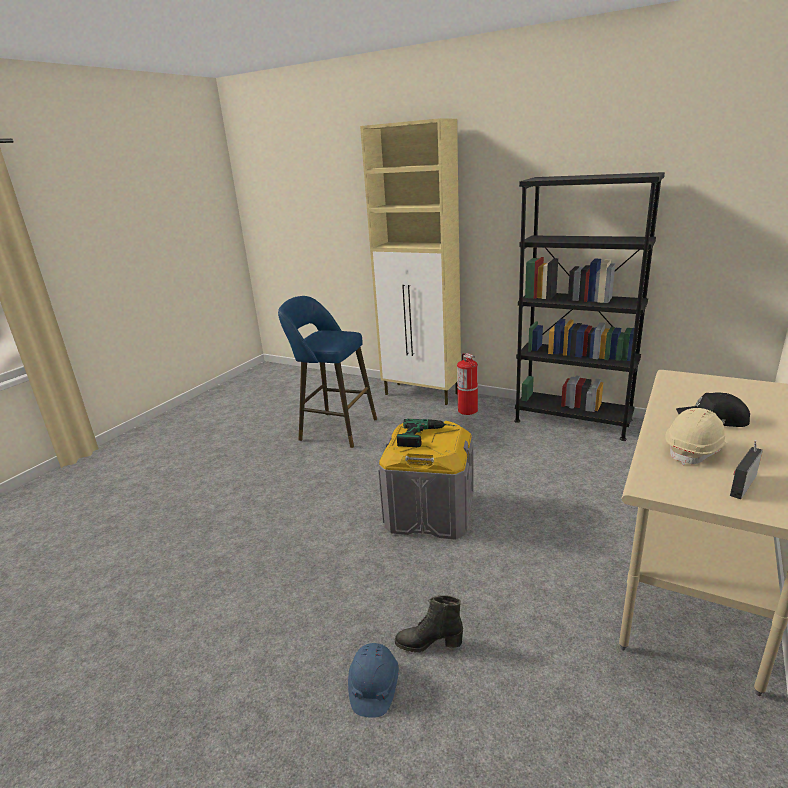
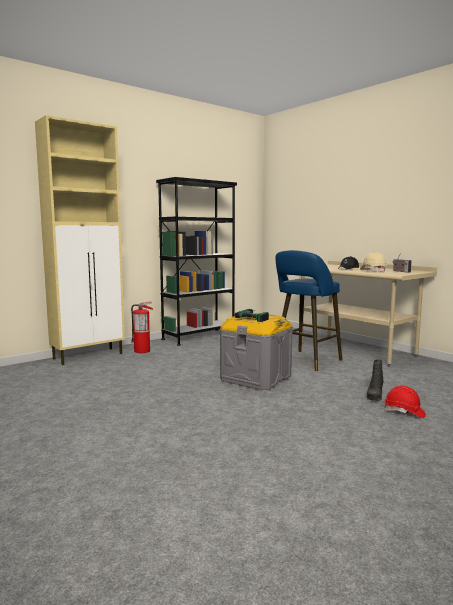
camera: 70 degrees left, 15 degrees down
(334, 429) = (88, 387): blue stool -> blue stool (305, 361)
(373, 687) = (404, 412): blue hard hat -> red hard hat

